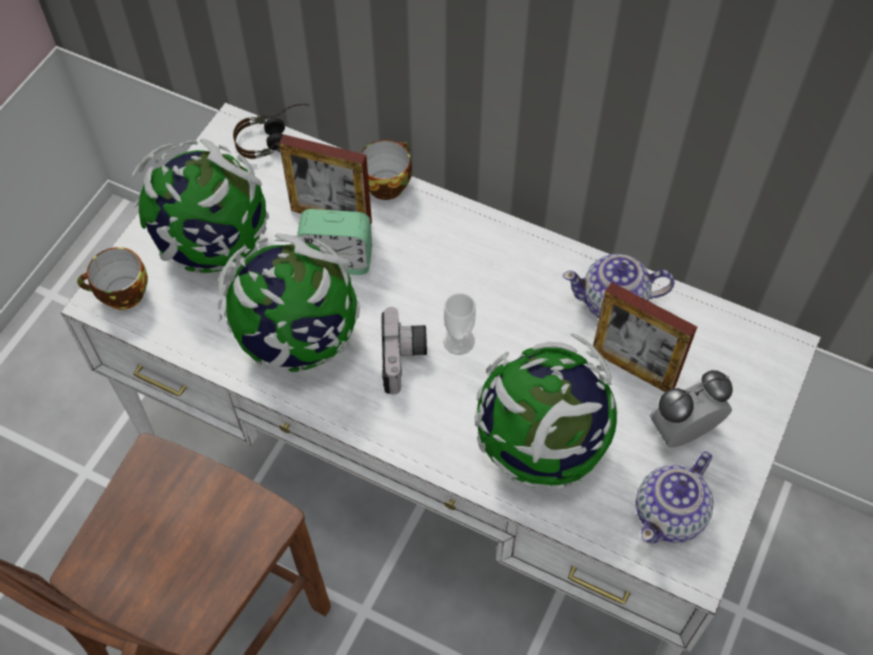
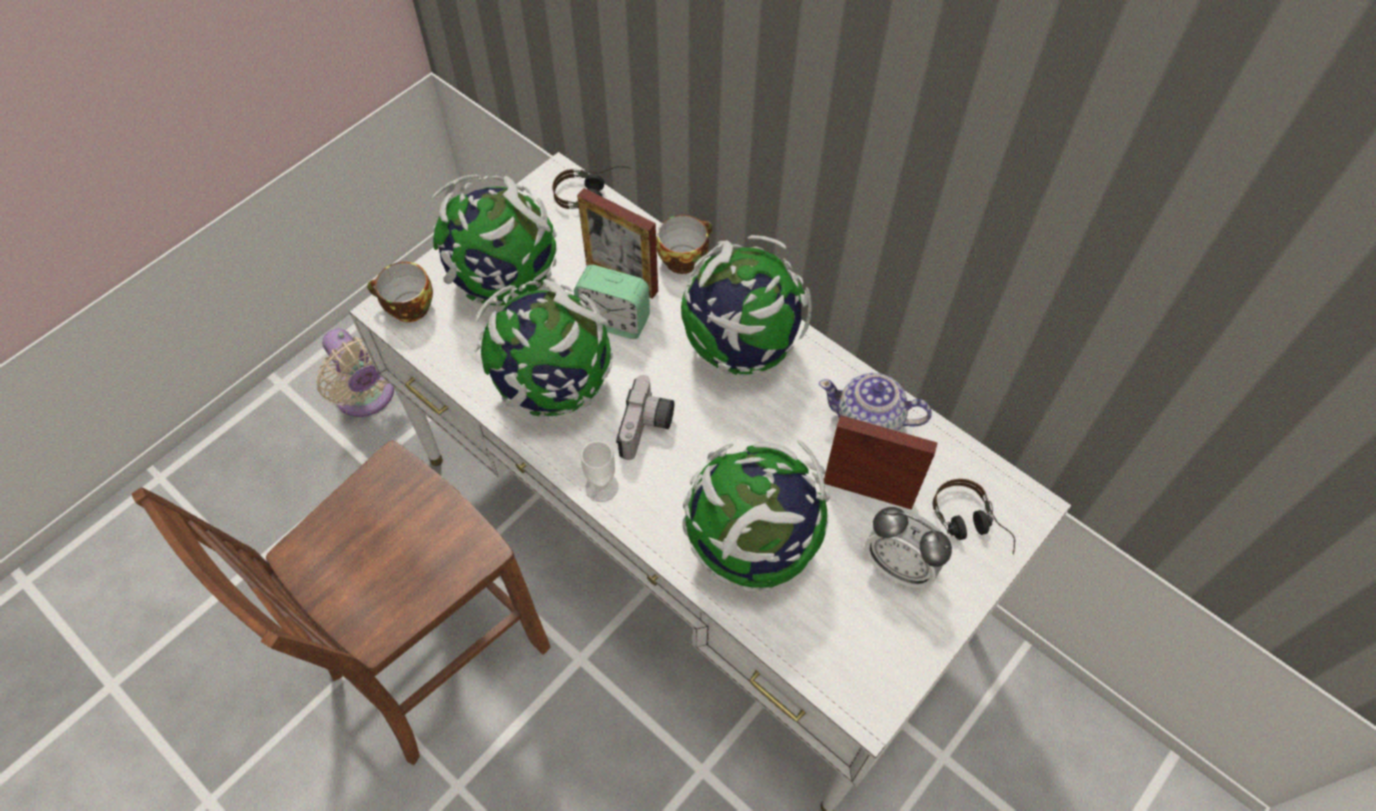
camera: 15 degrees right, 0 degrees up
(59, 400) = (367, 396): none -> beige fan
(458, 341) = (705, 423): cup -> cup (602, 487)
(470, 260) = (740, 348): none -> globe
(633, 368) = (868, 491): picture frame -> picture frame turned 150 degrees clockwise
(670, 514) = (861, 645): teapot -> none
(683, 431) = (899, 565): alarm clock -> alarm clock turned 135 degrees counterclockwise
(736, 379) = (970, 527): none -> headphones

